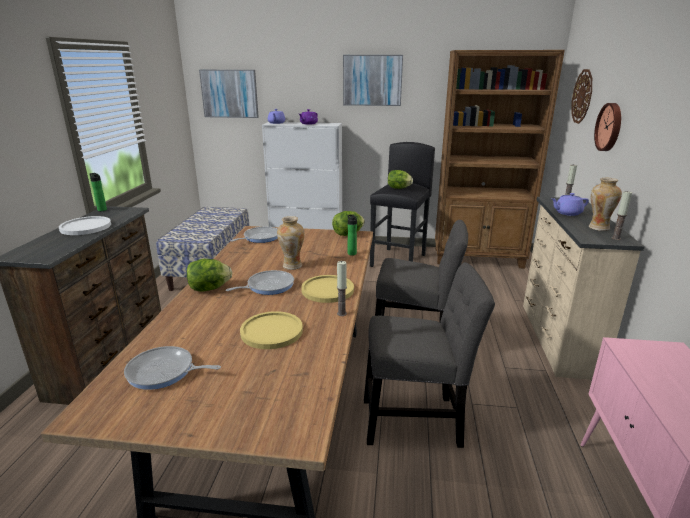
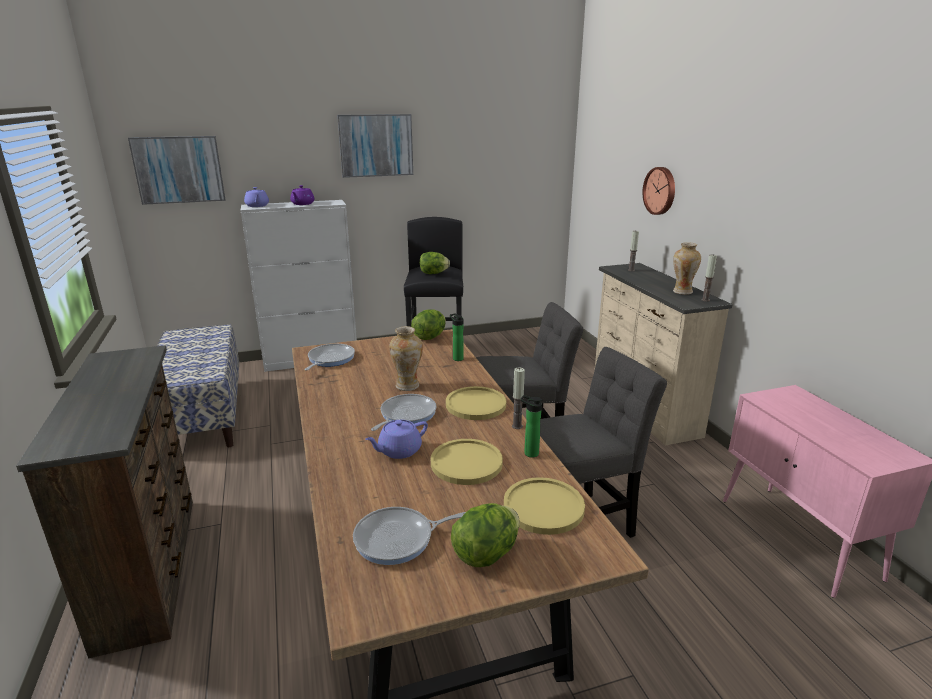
camera: 25 degrees left, 0 degrees up
(86, 227) = (107, 388): white plate -> none
(101, 209) = (95, 359): bottle -> bottle (529, 453)
(209, 288) = (339, 433): lettuce -> lettuce (486, 554)
(292, 381) = (543, 507): none -> yellow plate
(478, 258) = (518, 340): brown bookcase -> none
(567, 213) = (643, 280): purple teapot -> purple teapot (398, 451)
(582, 96) = (614, 158): wall clock -> none

